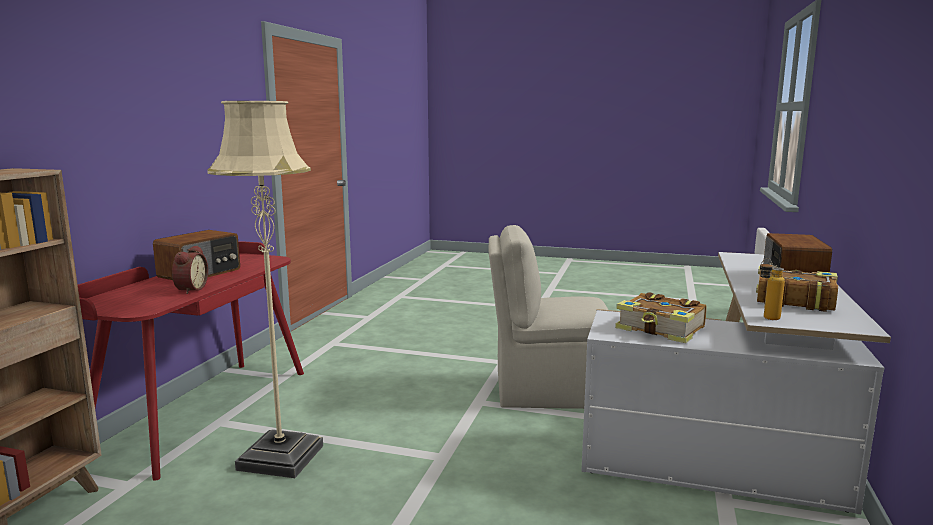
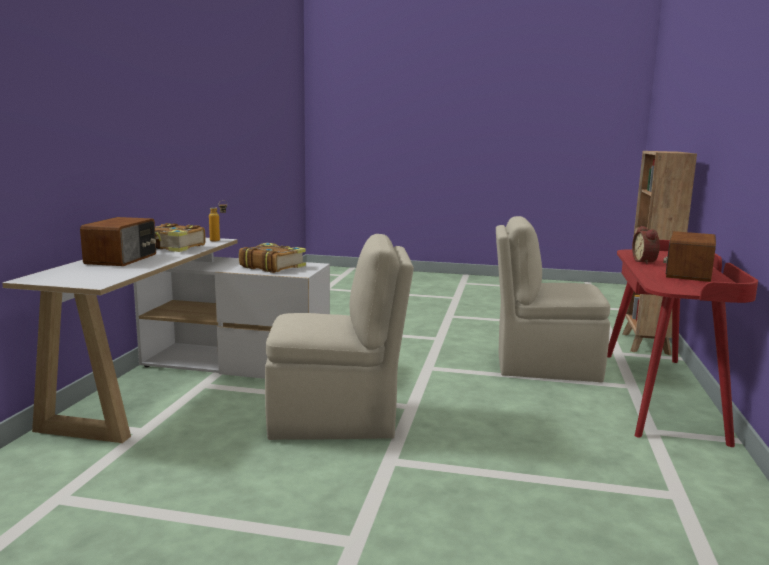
camera: 175 degrees right, 0 degrees up
(280, 458) = (544, 366): beige floor lamp -> beige chair

